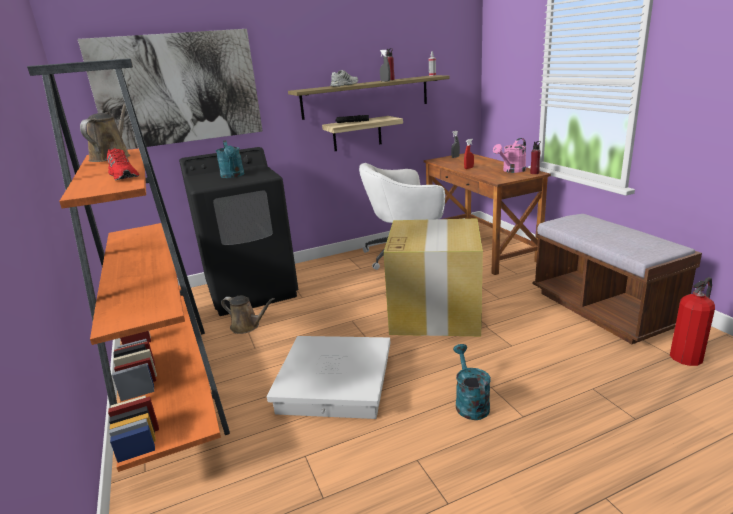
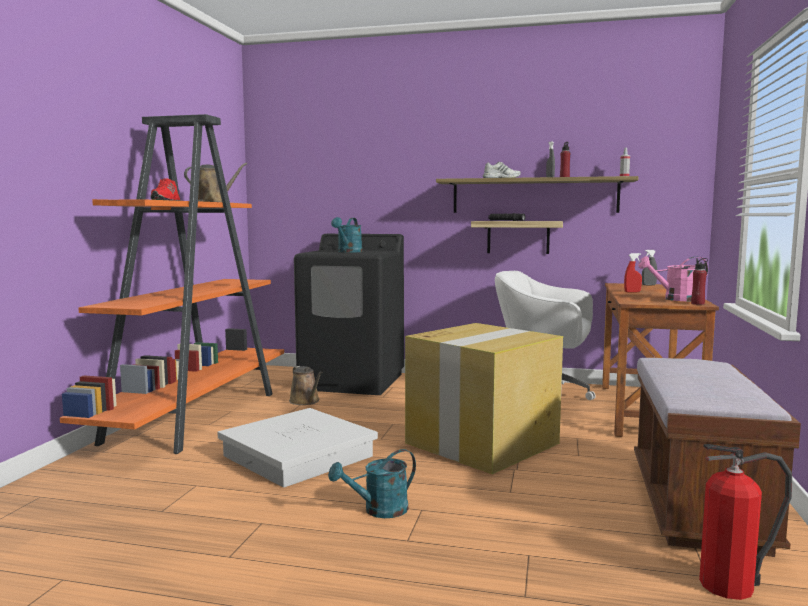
camera: 35 degrees right, 15 degrees down
(178, 89) = (337, 169): picture -> none
(470, 402) = (379, 511): turquoise watering can -> turquoise watering can turned 150 degrees counterclockwise

